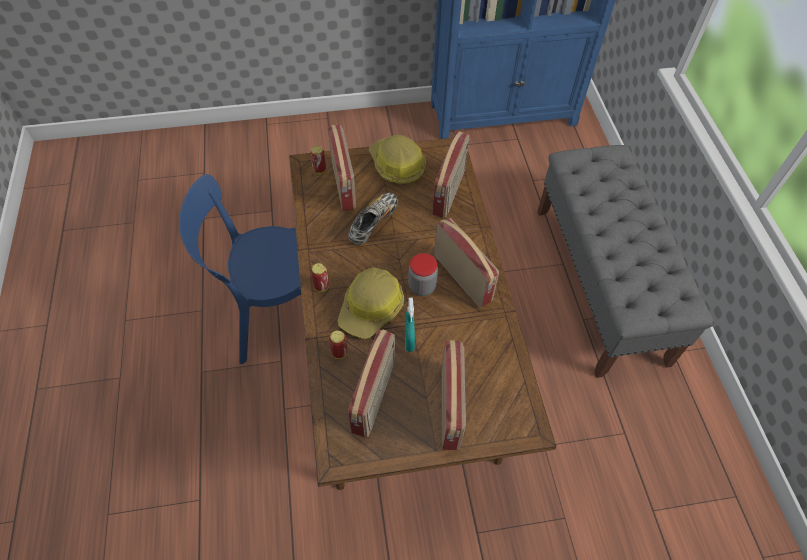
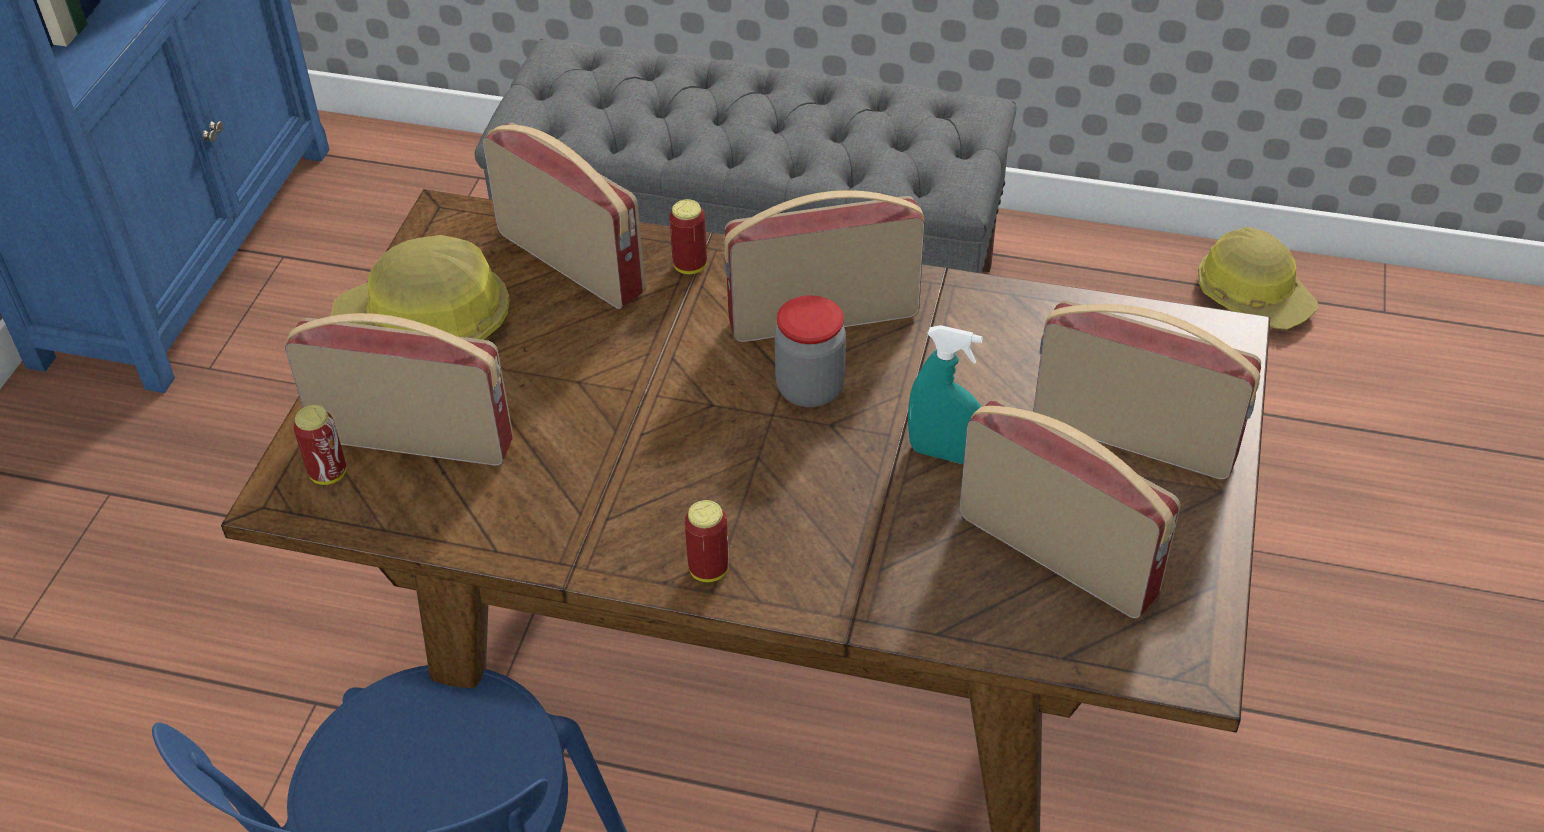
camera: 65 degrees left, 10 degrees down
(339, 352) = (917, 585): can -> can (690, 266)
(372, 308) = (822, 492): hard hat -> hard hat (1253, 295)
(373, 223) = (576, 418): shoe -> none

